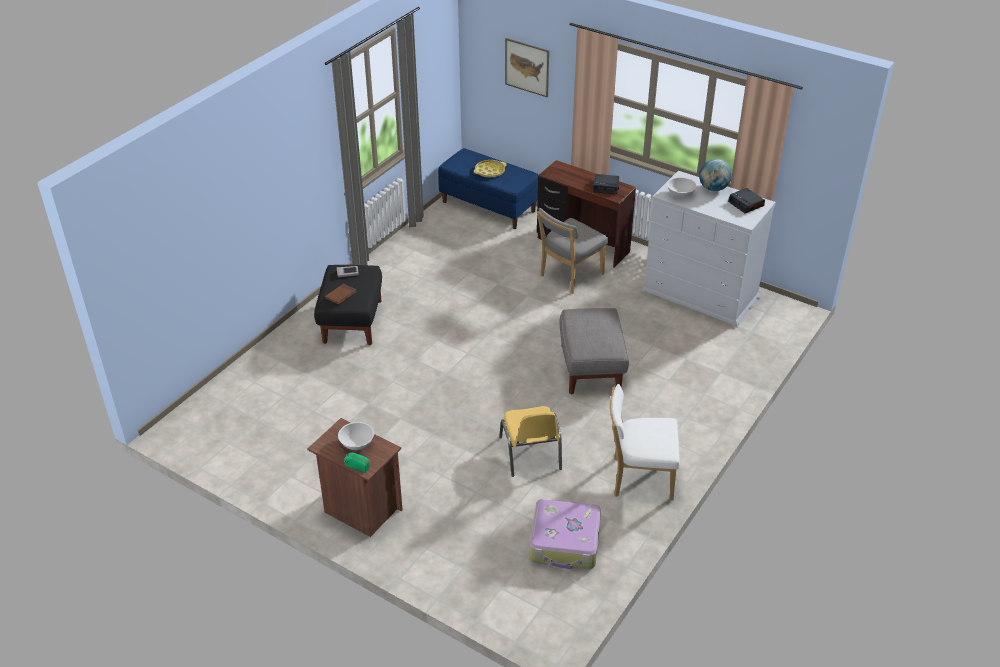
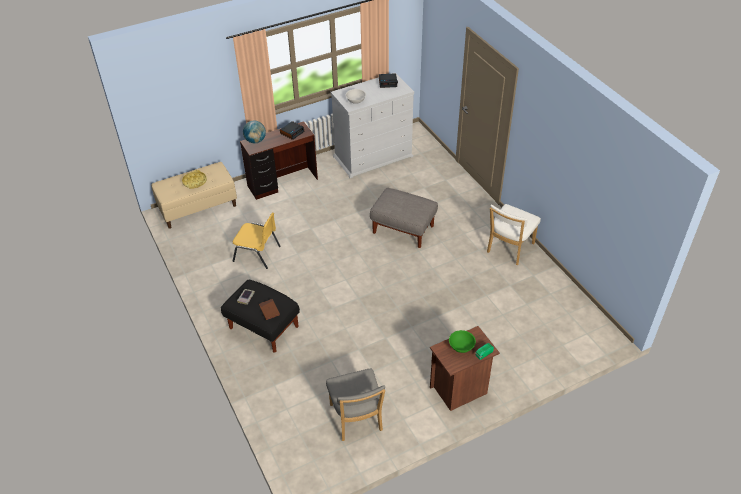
camera: 60 degrees left, 5 degrees up
(357, 443) = (461, 346): white bowl -> green bowl
(489, 206) = (198, 207): blue bench -> beige bench
(527, 67) = (190, 91): picture -> none
(531, 454) = (460, 287): yellow chair -> yellow chair (257, 254)
(565, 542) = (541, 301): suitcase -> none
(569, 276) = (308, 202): grey chair -> grey chair (357, 420)
(713, 188) = (362, 87): globe -> globe (255, 141)

